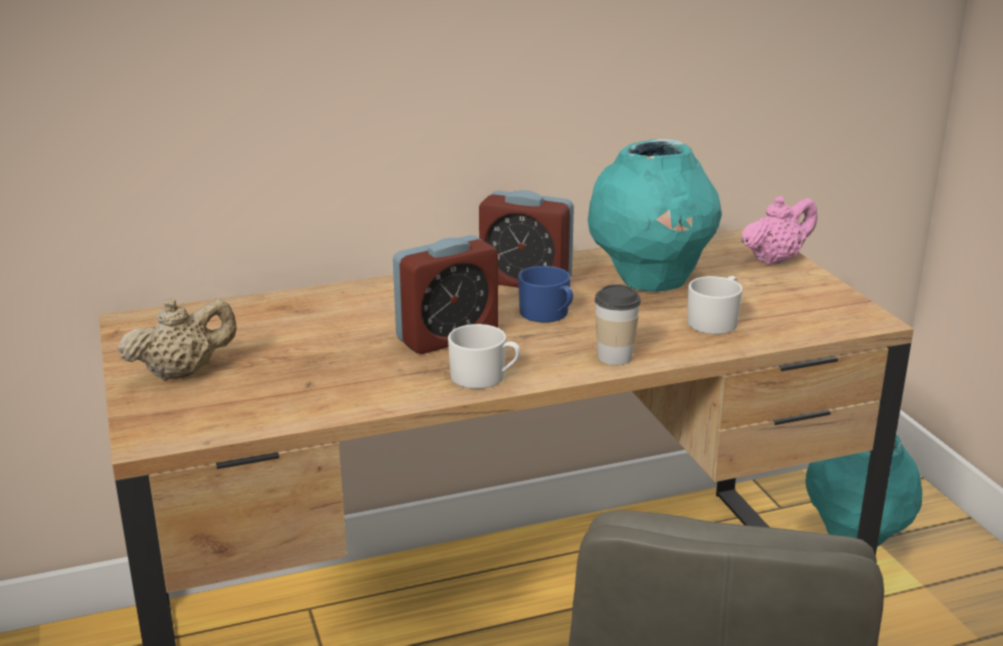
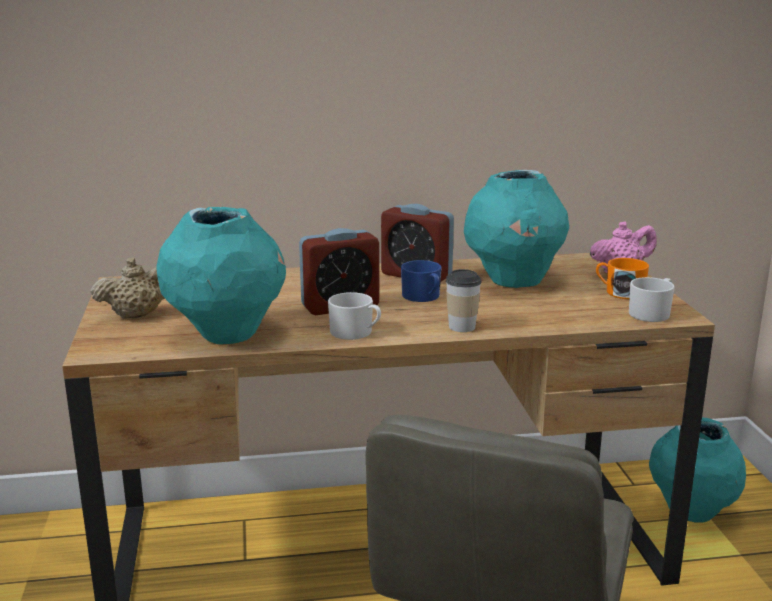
camera: 10 degrees right, 5 degrees down
(317, 396) = (226, 336): none -> turquoise vase
(716, 321) = (553, 309): white mug -> white mug (652, 313)
(785, 289) = (619, 292): none -> orange mug

